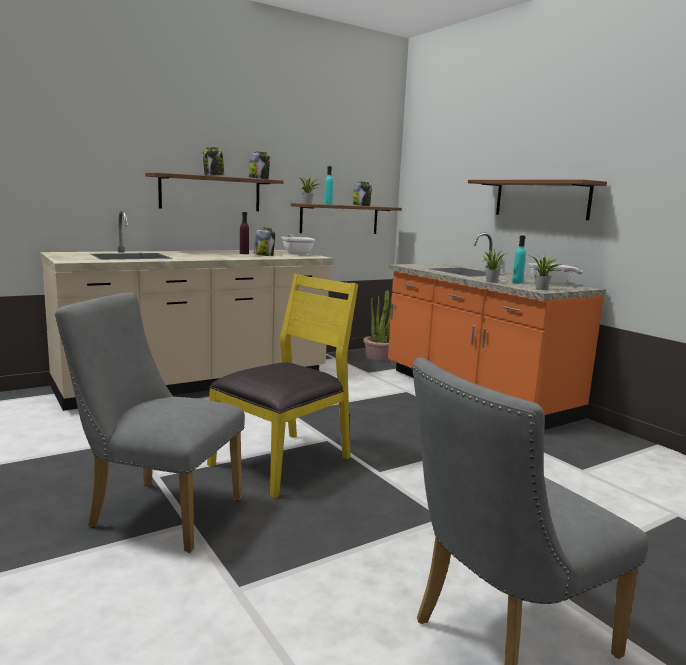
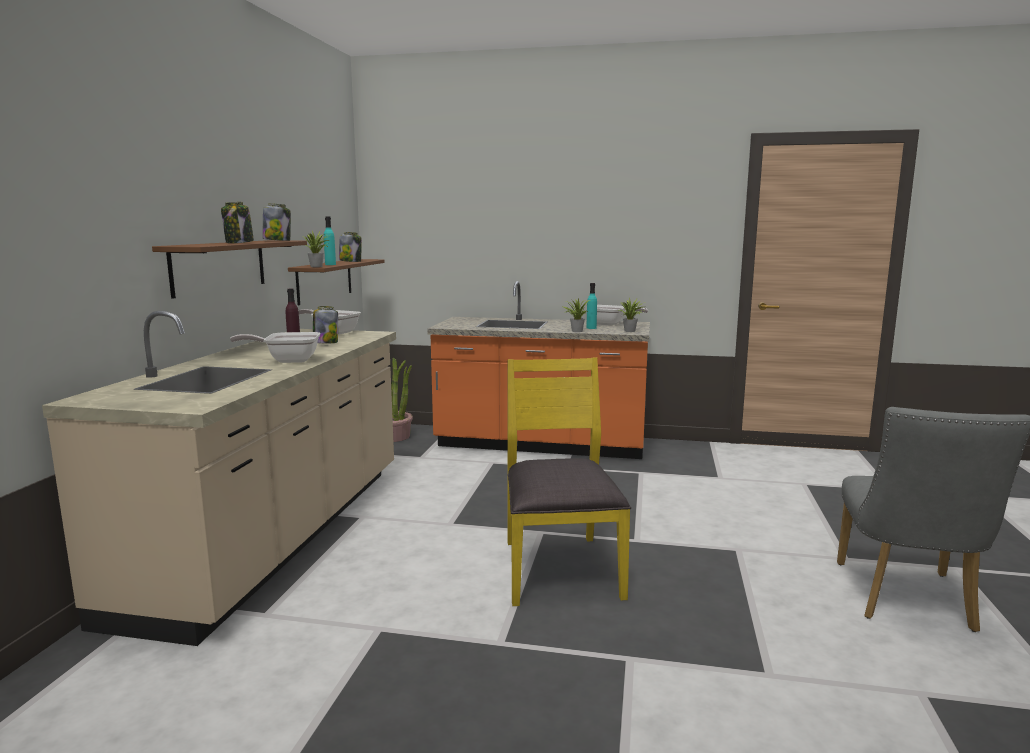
camera: 45 degrees left, 0 degrees up
(157, 511) = (584, 667): grey chair -> none
(200, 257) = (287, 360): none -> frying pan
(541, 199) = (569, 244): brown shelf -> none

